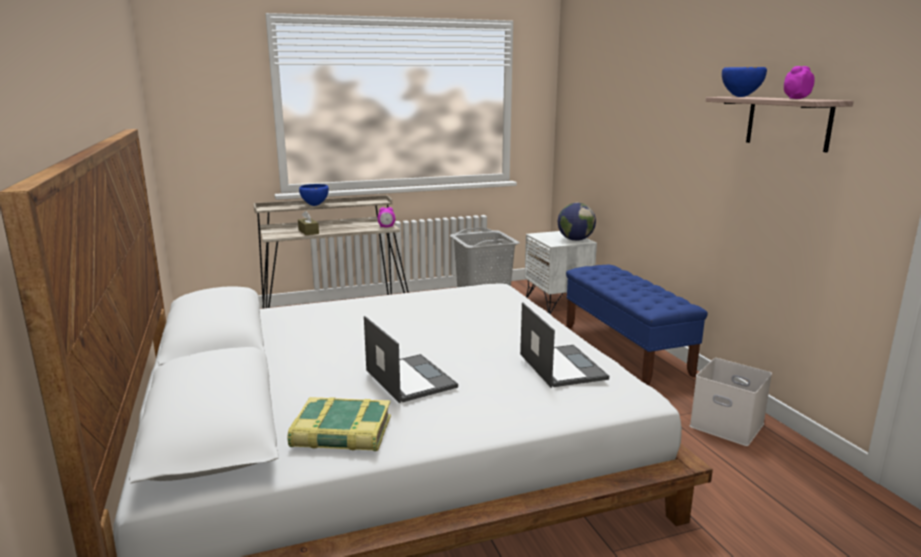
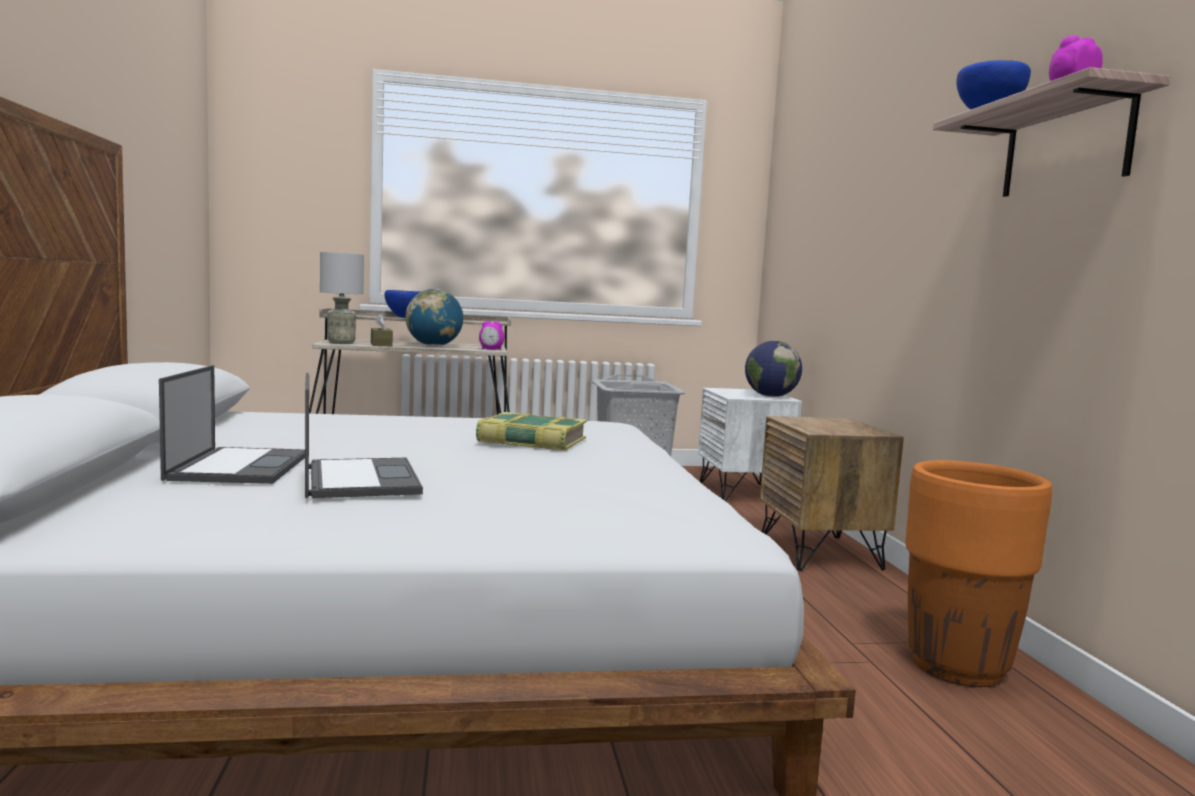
camera: 10 degrees right, 10 degrees down
(279, 234) = (340, 343): none -> grey table lamp
(341, 433) = (169, 518): book -> book (532, 441)
(344, 227) = (434, 346): none -> globe
(561, 366) = (619, 490): laptop -> laptop (240, 466)
(625, 349) = (820, 553): blue bench -> brown nightstand
(728, 425) = (958, 667): white storage box -> orange planter

